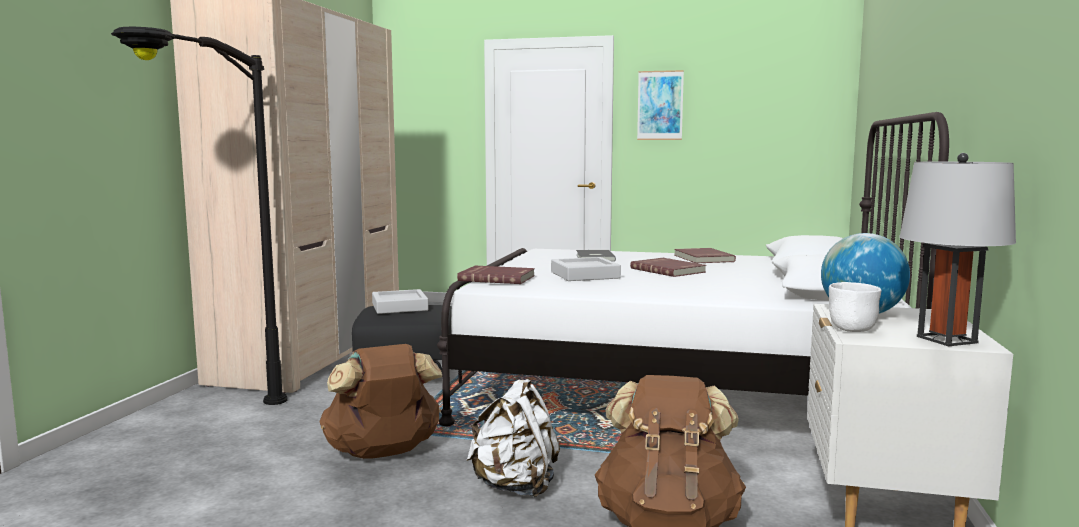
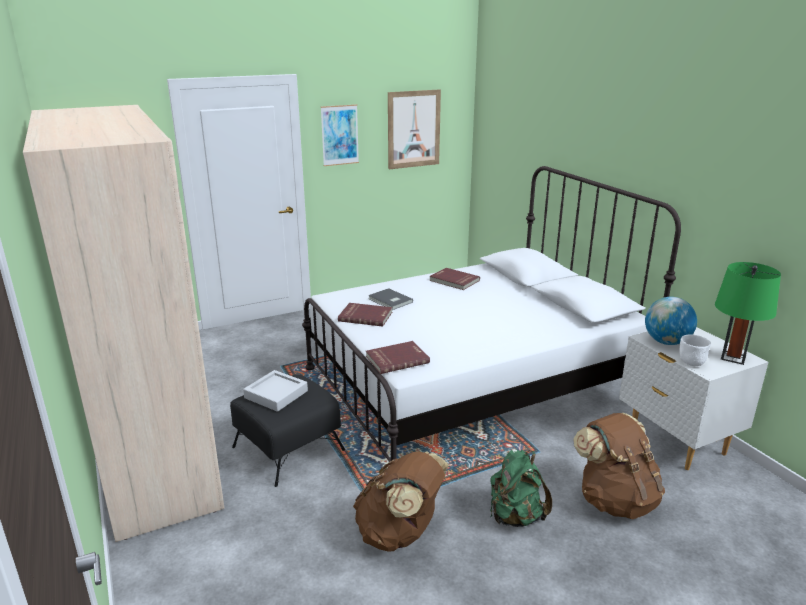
camera: 40 degrees left, 15 degrees up
(206, 422) = (210, 579): black floor lamp -> none
(515, 486) = (515, 516): white backpack -> green backpack
(585, 275) = (435, 332): grey tray -> none
(668, 270) = (467, 306): red book -> red book (365, 316)
(761, 104) = (414, 129): none -> picture
(946, 339) = (733, 358): grey table lamp -> green table lamp

